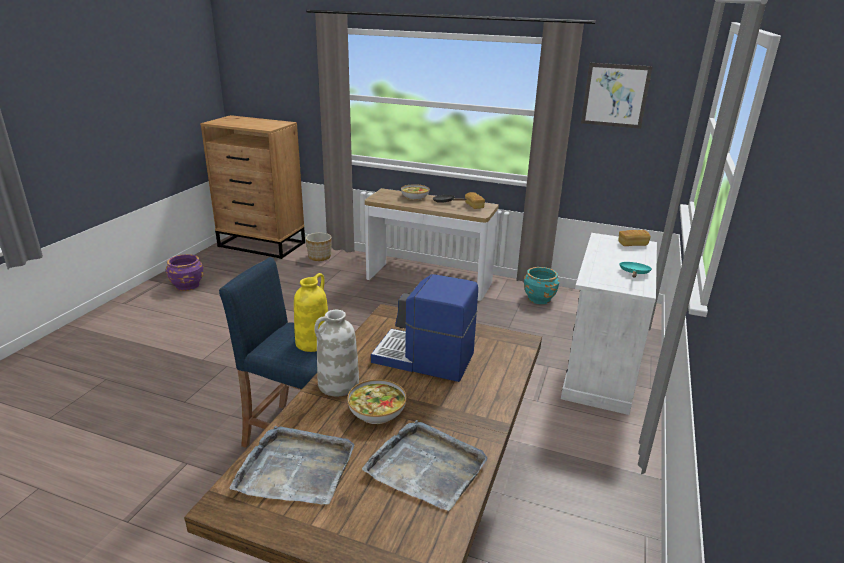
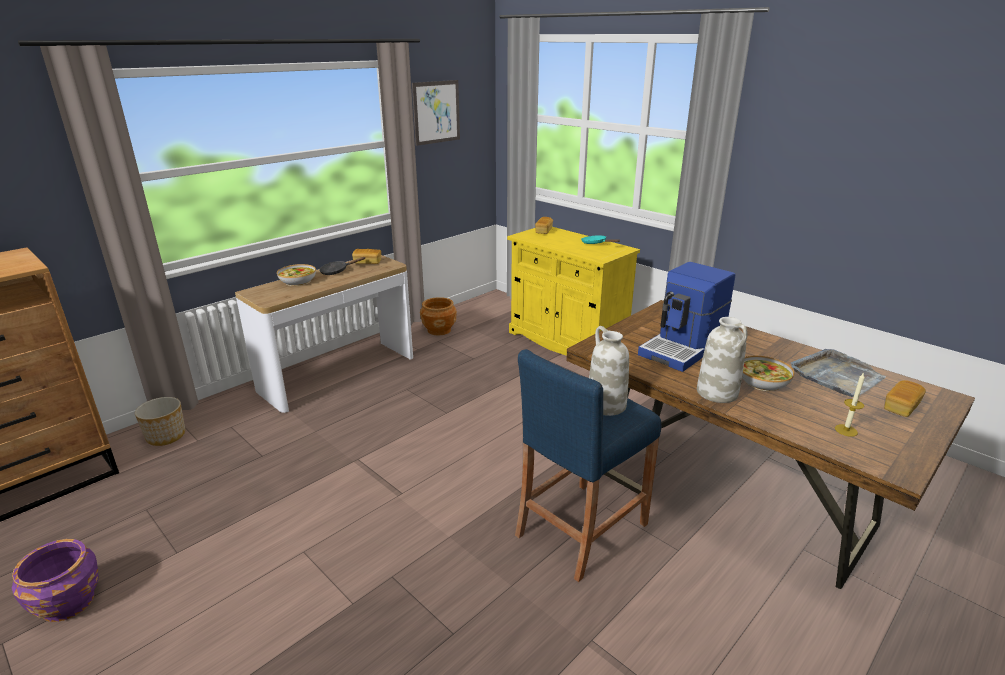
camera: 65 degrees left, 0 degrees up
(296, 469) = (846, 430): grey tray -> candle
(313, 342) = (605, 405): yellow vase -> white vase
(371, 520) = (901, 407): none -> bread
(539, 299) = (439, 330): turquoise planter -> brown planter
(600, 369) = (566, 341): white cabinet -> yellow cabinet

